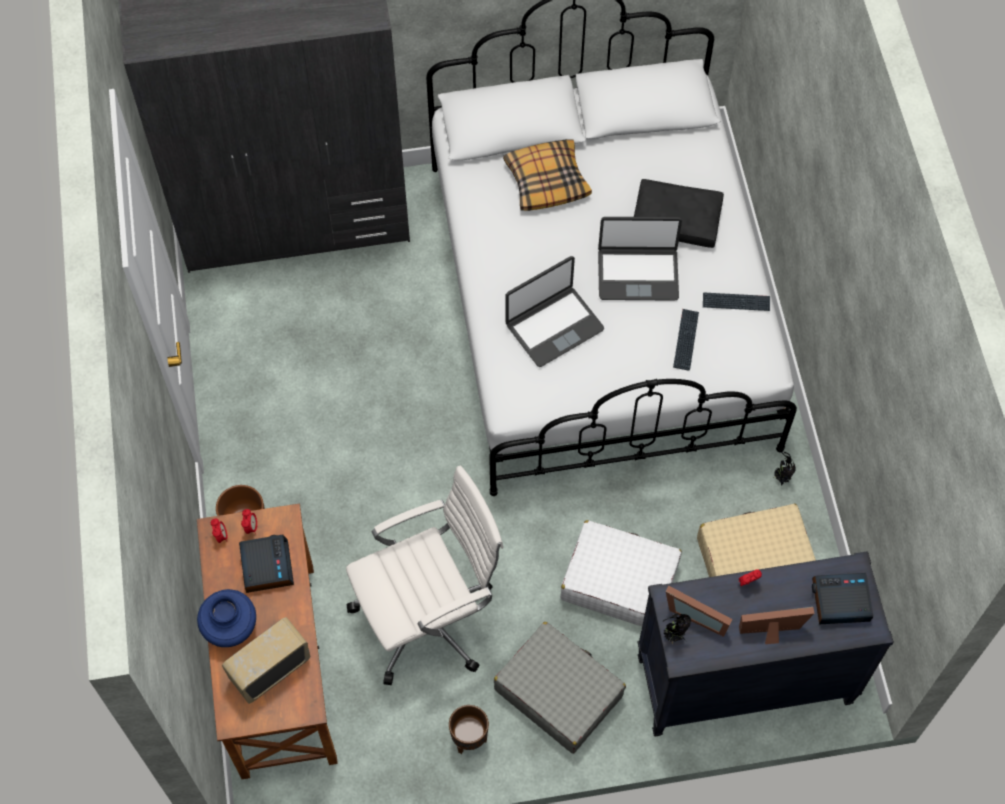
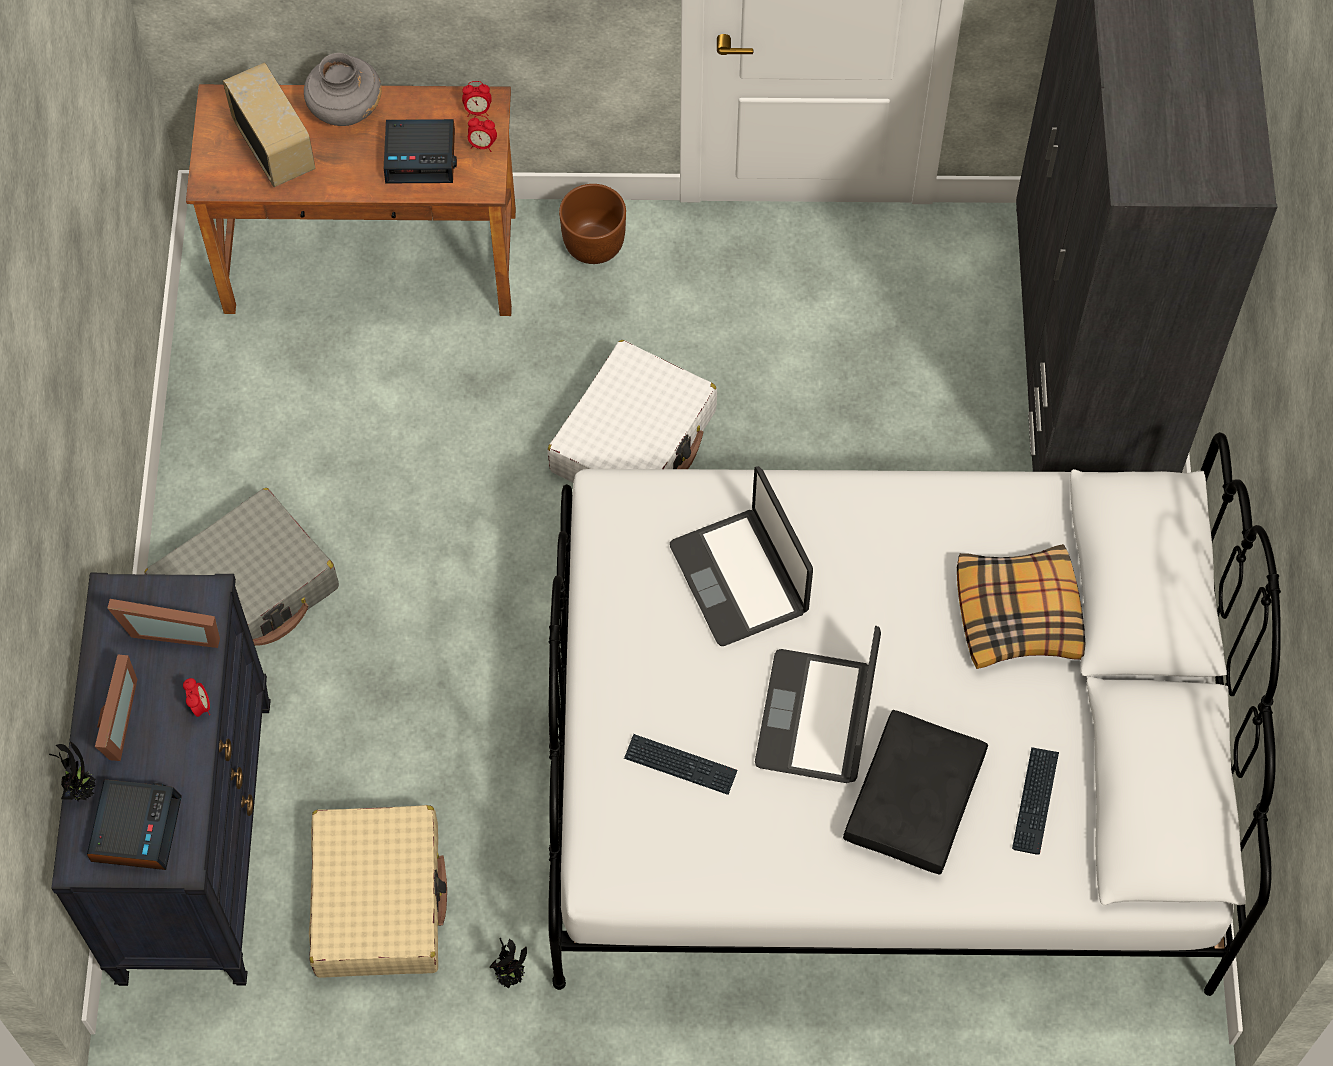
camera: 100 degrees right, 0 degrees up
(230, 627) = (345, 110): blue vase -> grey vase
(428, 617) = (399, 446): white office chair -> none
(469, 739) = (212, 470): brown planter -> none
(619, 581) = (393, 701): white suitcase -> white suitcase (634, 441)
(673, 636) = (149, 589): potted plant -> potted plant (81, 789)
(697, 613) = (172, 628): picture frame -> picture frame turned 120 degrees counterclockwise
(736, 302) = (736, 858): keyboard -> keyboard (1035, 801)

